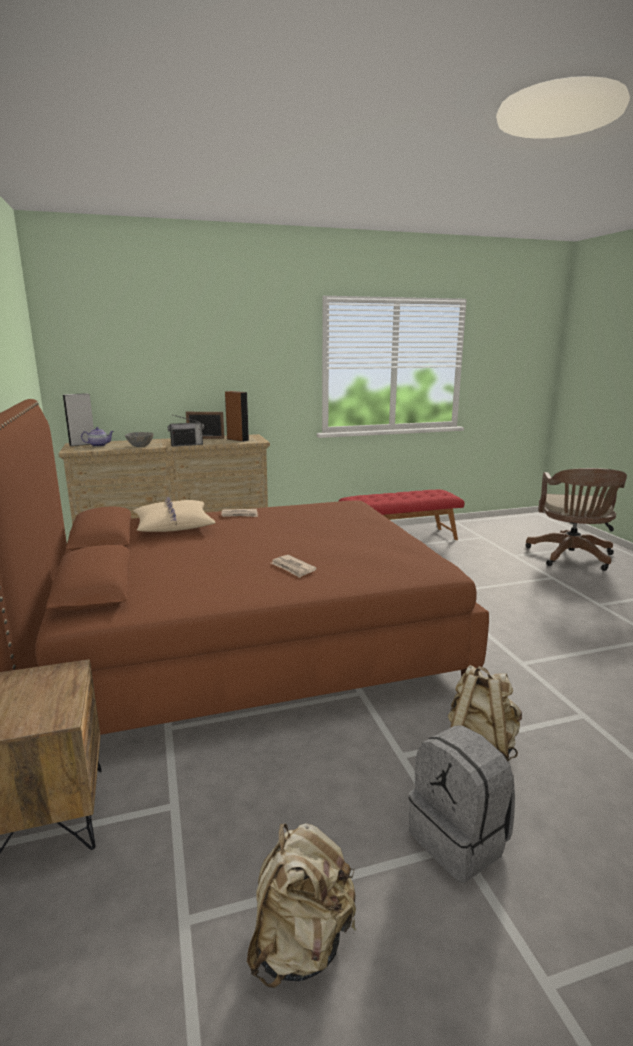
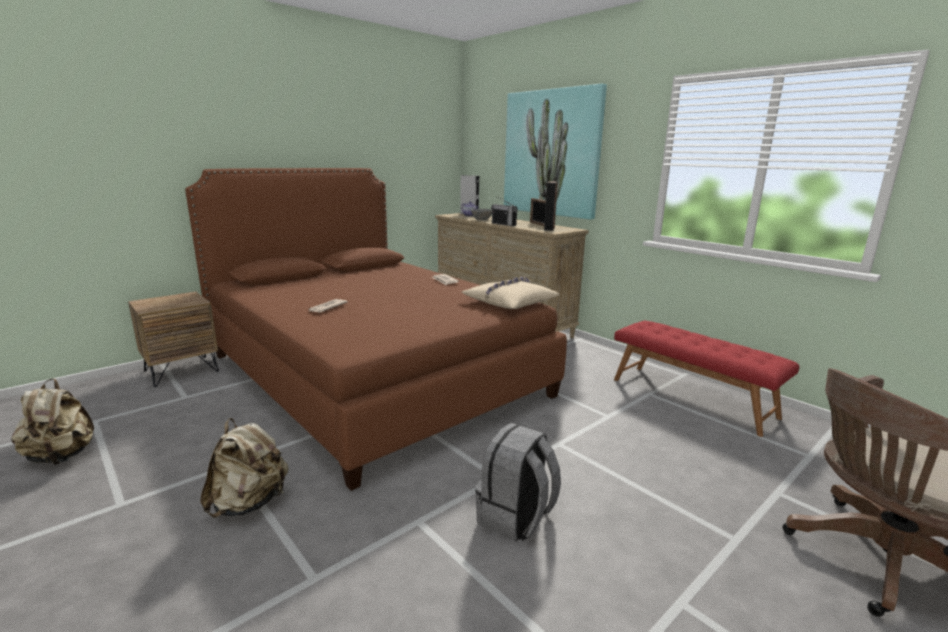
camera: 65 degrees right, 0 degrees up
(173, 525) = (402, 272): beige pillow -> beige pillow (509, 302)
(199, 361) = (552, 153): none -> picture
(459, 840) = (126, 504): grey backpack -> grey backpack (516, 518)

